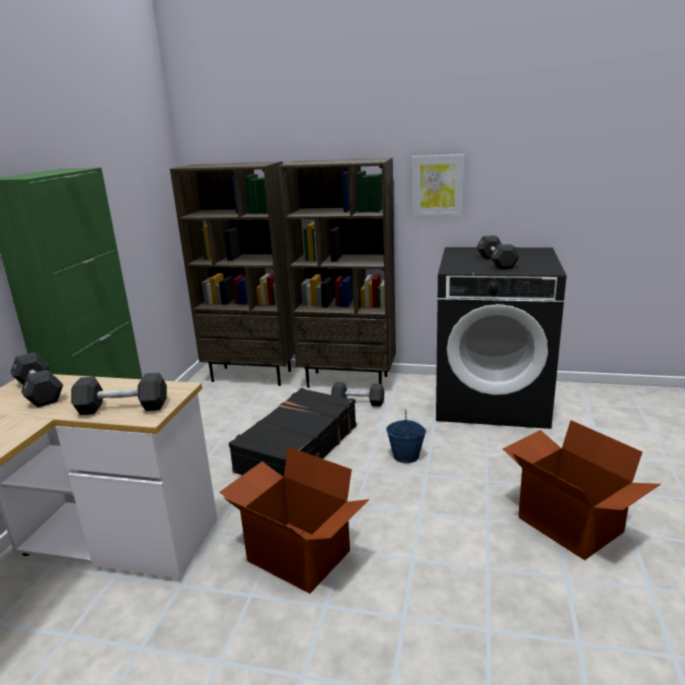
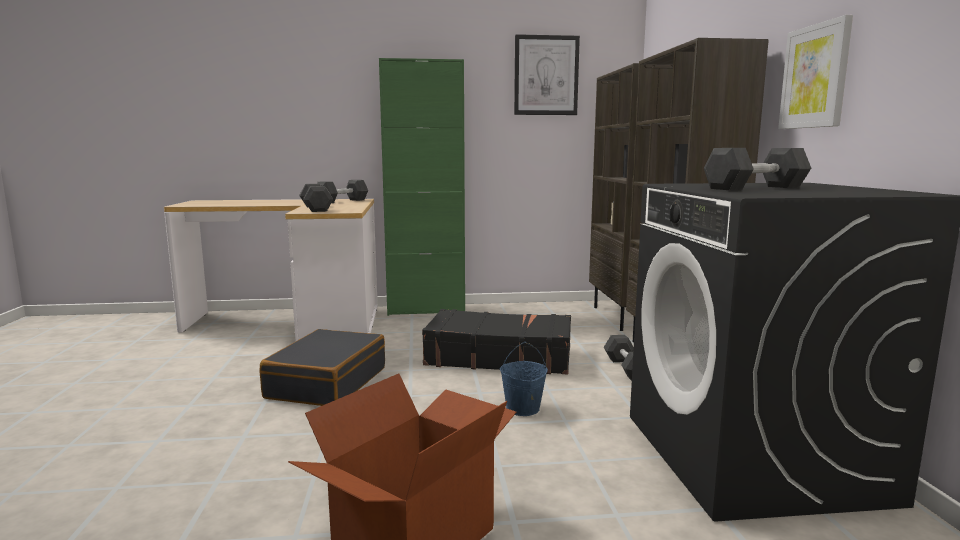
camera: 70 degrees right, 10 degrees down
(124, 170) = (546, 75): none -> picture
(297, 557) = (326, 383): cardboard box -> black suitcase

